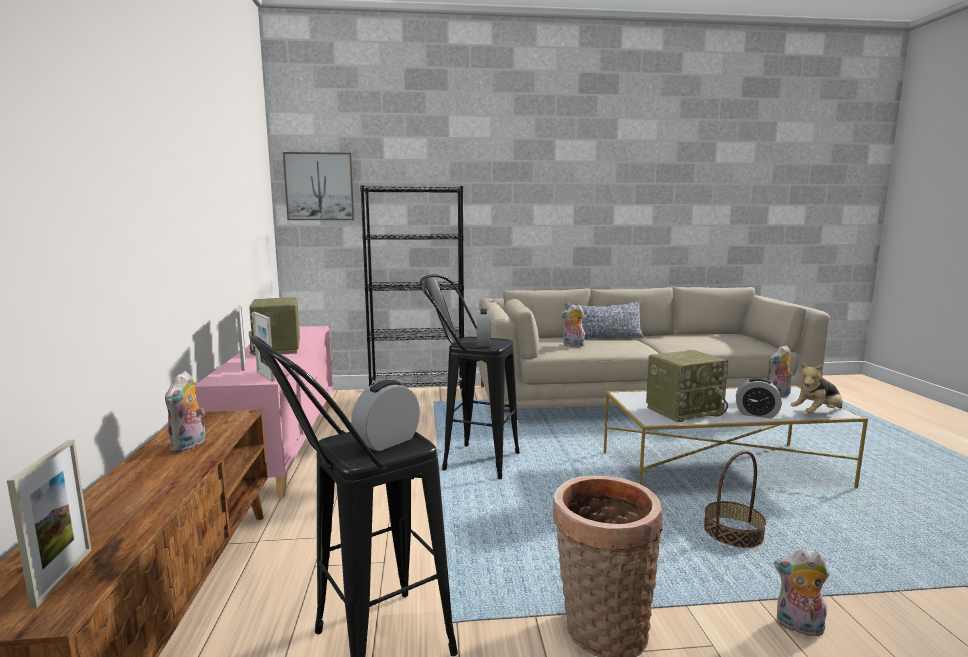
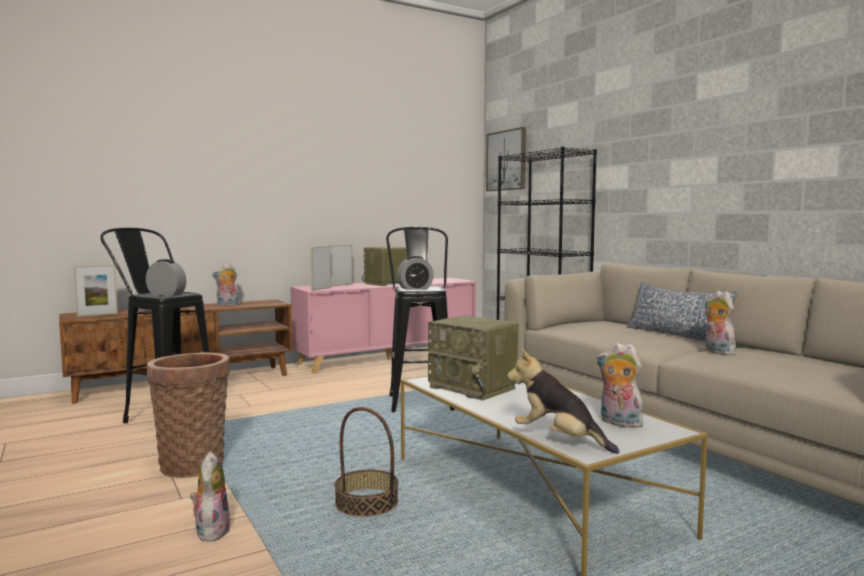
camera: 65 degrees right, 5 degrees down
(573, 345) = (599, 329): plush toy -> plush toy (717, 352)
(756, 414) = (507, 413): alarm clock -> none

